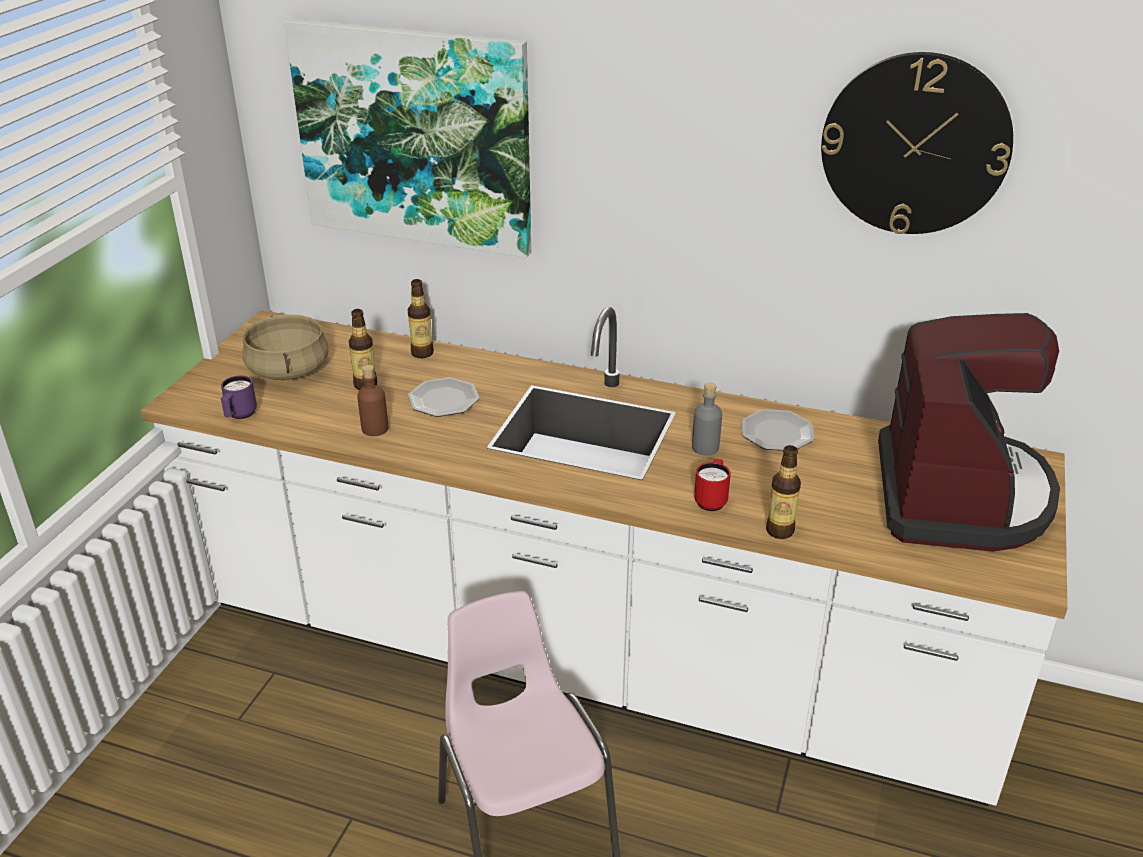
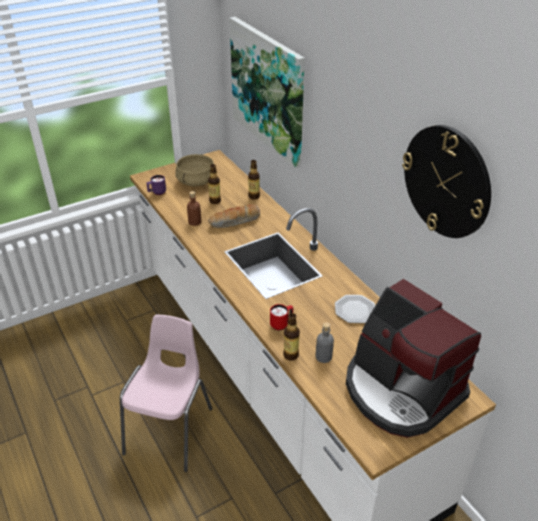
camera: 40 degrees right, 5 degrees up
(444, 400) = (235, 222): plate -> bread
(705, 447) = (312, 299): grey bottle -> grey bottle (323, 356)
(959, 495) = (401, 390): coffee machine -> coffee machine turned 90 degrees clockwise

